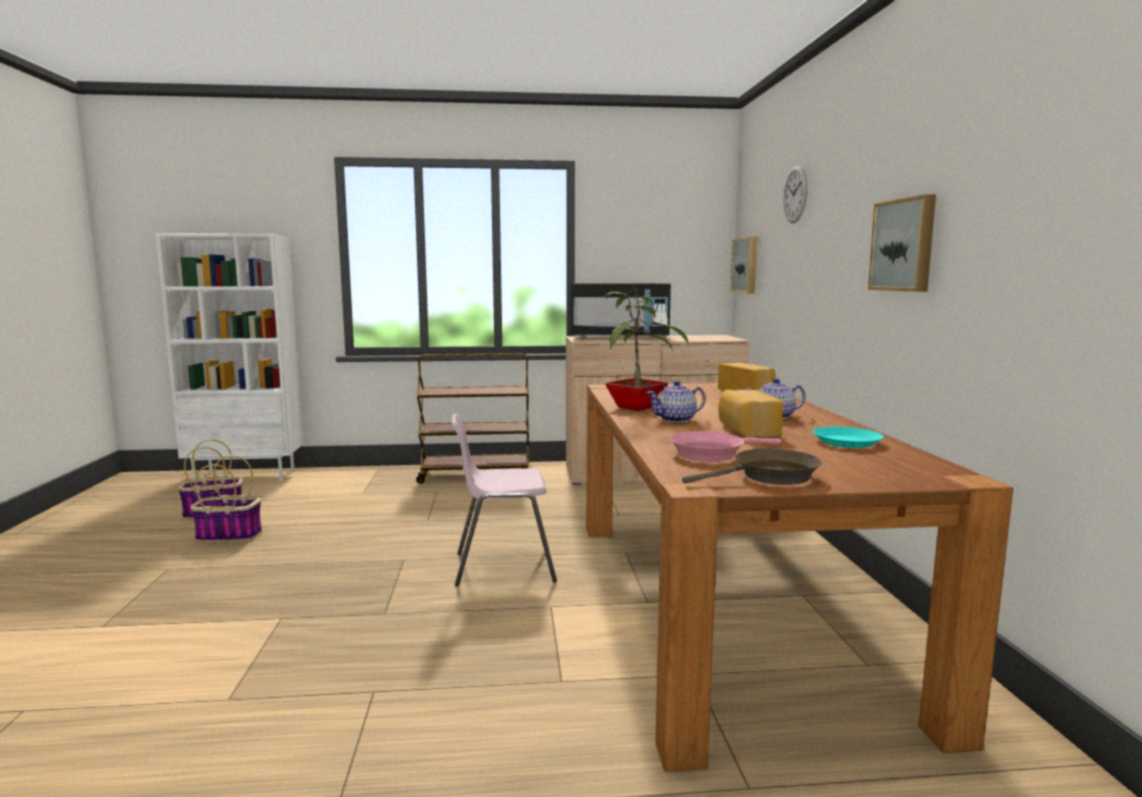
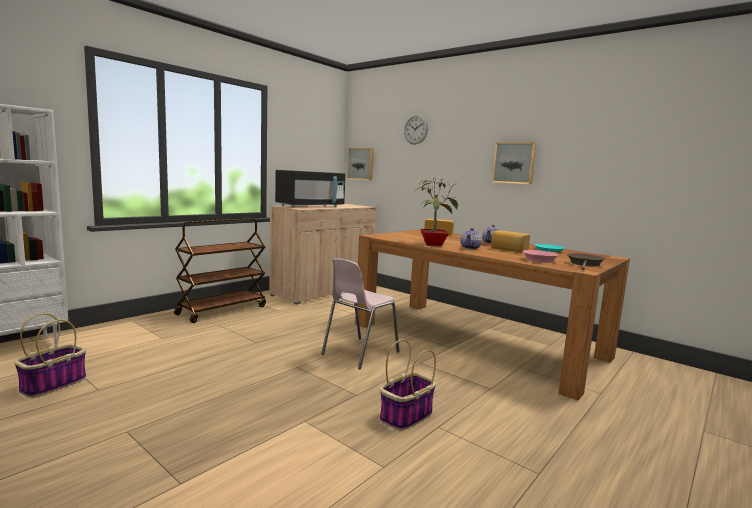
camera: 45 degrees left, 0 degrees up
(227, 536) = (119, 395): basket -> basket (406, 416)

